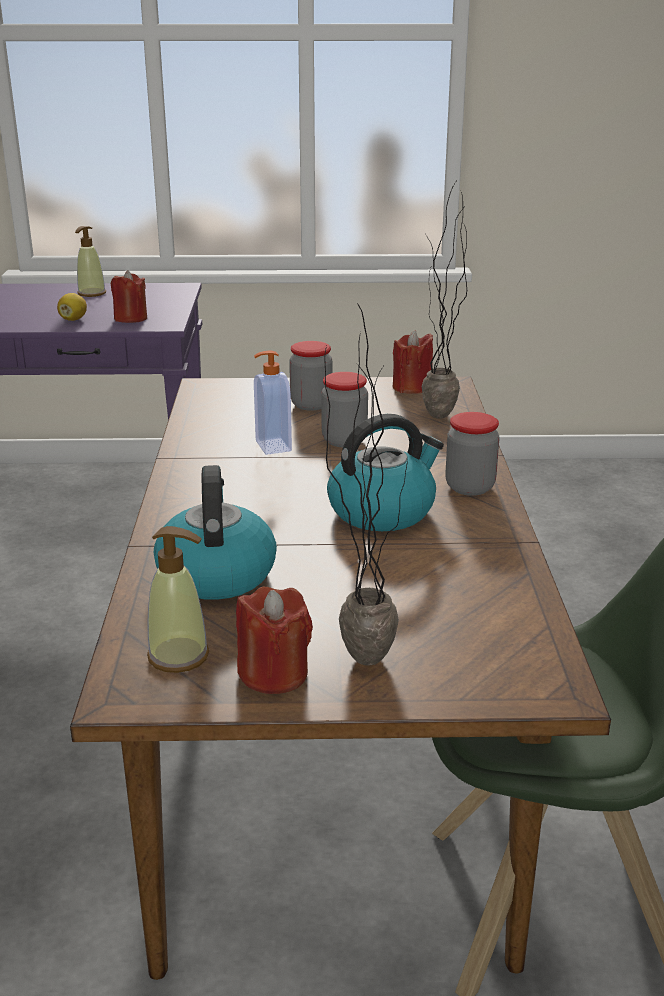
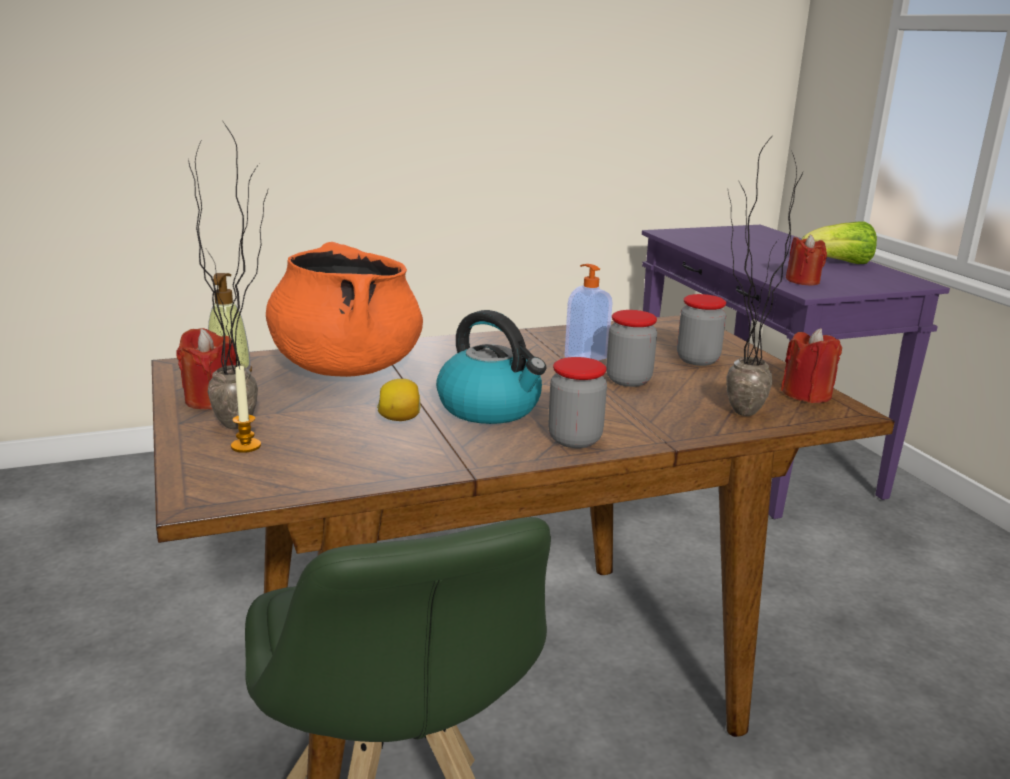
camera: 70 degrees right, 5 degrees down
(73, 319) = (767, 268): lemon -> lemon (400, 419)
(91, 293) = (839, 263): soap dispenser -> lettuce
(216, 573) = (346, 367): kettle -> orange cooking pot
(430, 654) = (246, 446): none -> candle

